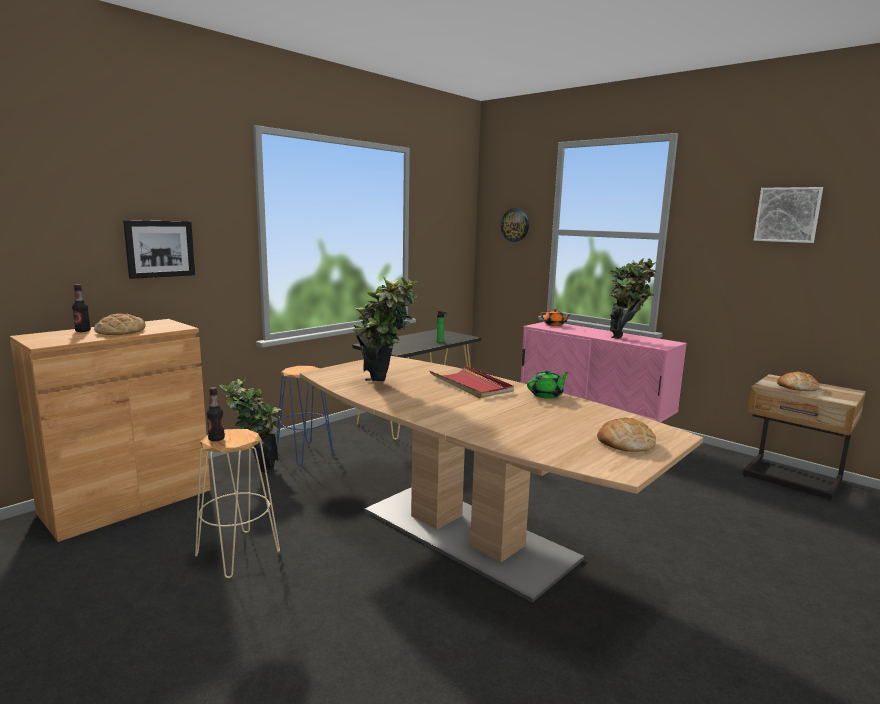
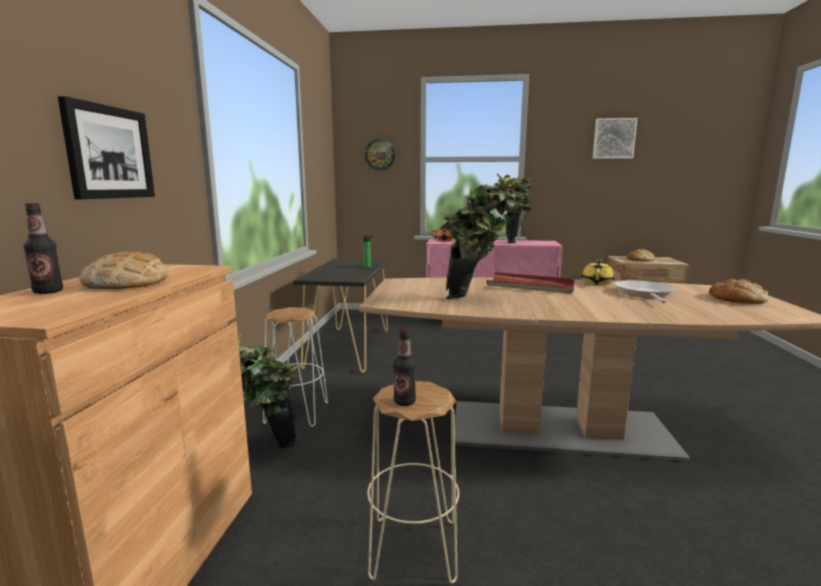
camera: 35 degrees left, 0 degrees up
(304, 453) = (297, 412): blue stool -> white stool
(547, 395) = (597, 282): green teapot -> yellow teapot
(547, 414) = (643, 294): none -> frying pan

